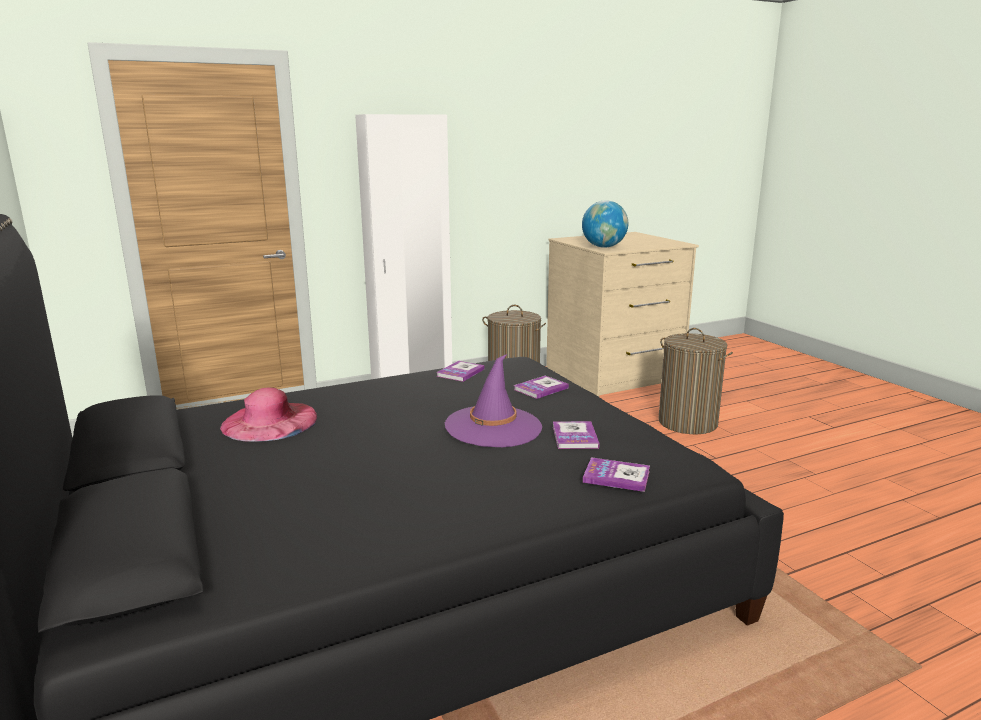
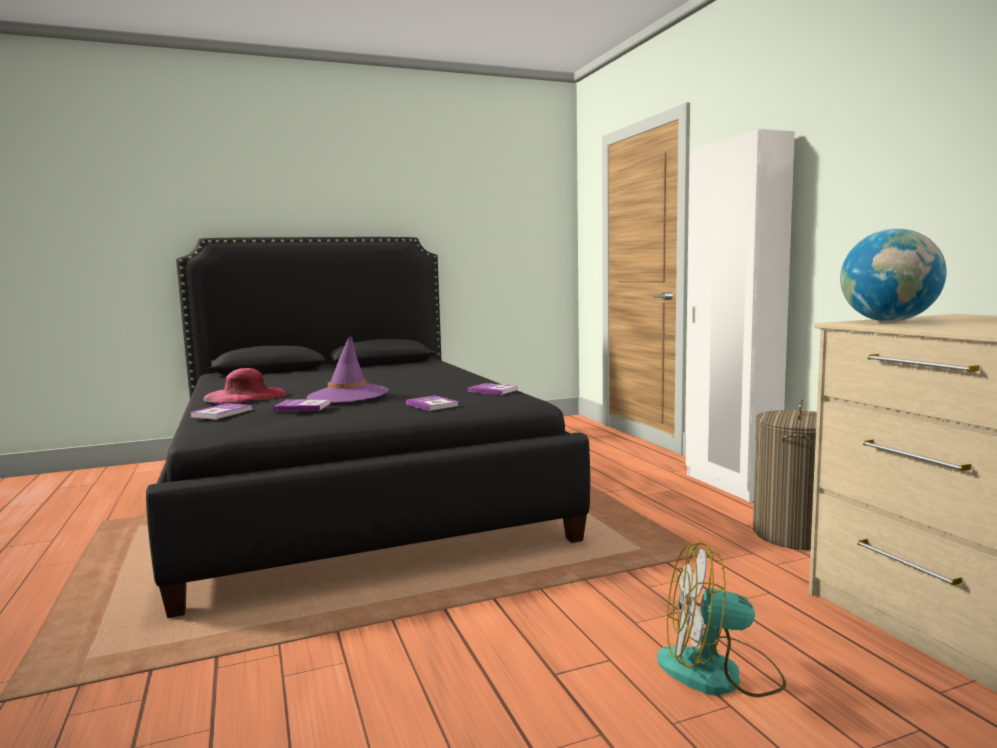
camera: 95 degrees right, 10 degrees down
(270, 421) = (408, 370): pink hat -> pink hat (245, 396)
(688, 422) = (719, 673): laundry basket -> fan

